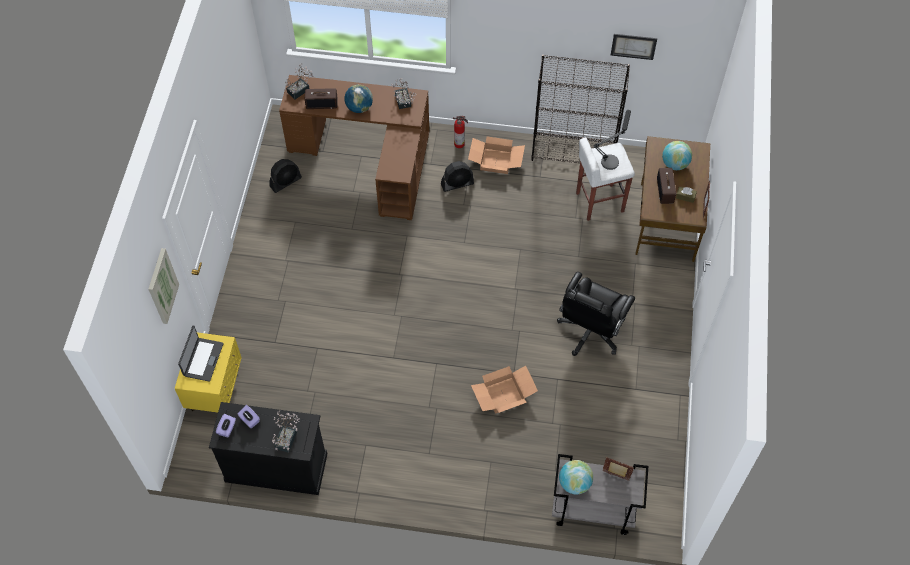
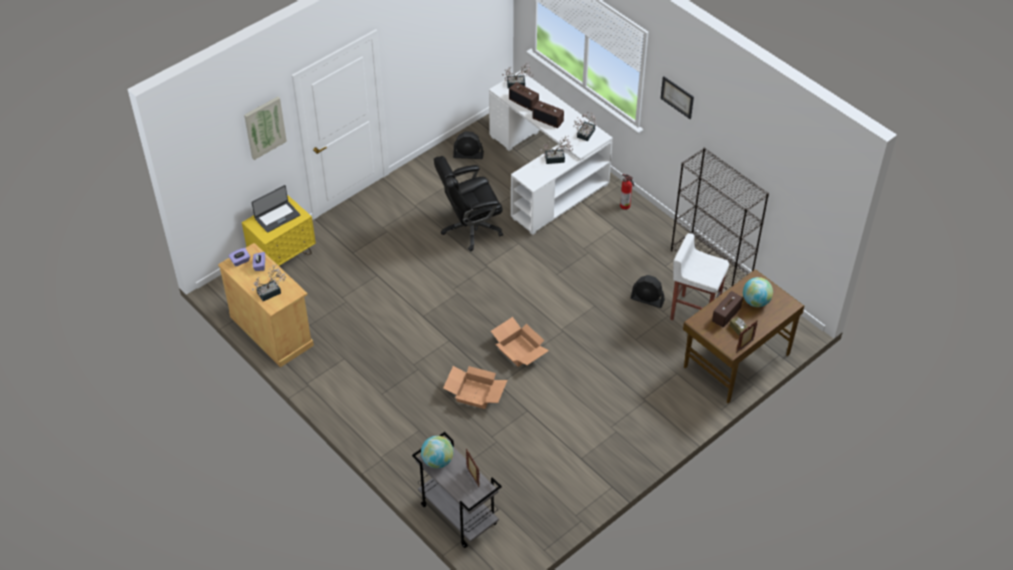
camera: 40 degrees right, 10 degrees down
(276, 467) = (272, 330): black cabinet -> beige cabinet
(359, 107) = (548, 120): globe -> radio
(370, 156) = (547, 174): brown desk -> white desk
(400, 139) = (557, 159): none -> potted plant
(457, 184) = (594, 232): black fan -> black fan (647, 300)
(495, 161) = (640, 234): cardboard box -> cardboard box (518, 350)
(590, 331) = (588, 396): black office chair -> black office chair (470, 228)
(612, 158) = (708, 267): table lamp -> none
(633, 46) = (774, 175): picture -> picture (677, 97)

